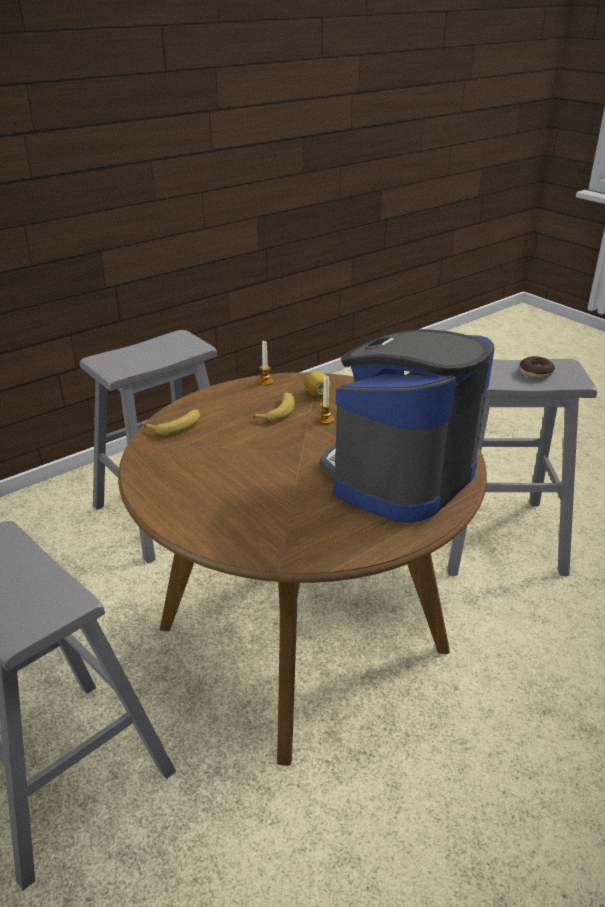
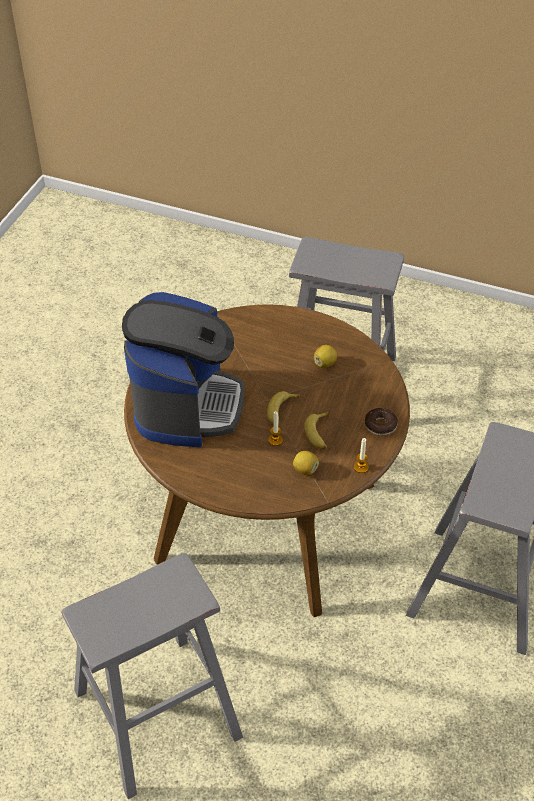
camera: 150 degrees right, 15 degrees up
(177, 426) = (375, 387): banana -> banana (281, 411)
(202, 461) = (325, 363): none -> lemon
(535, 372) = (128, 613): donut -> donut (380, 425)

